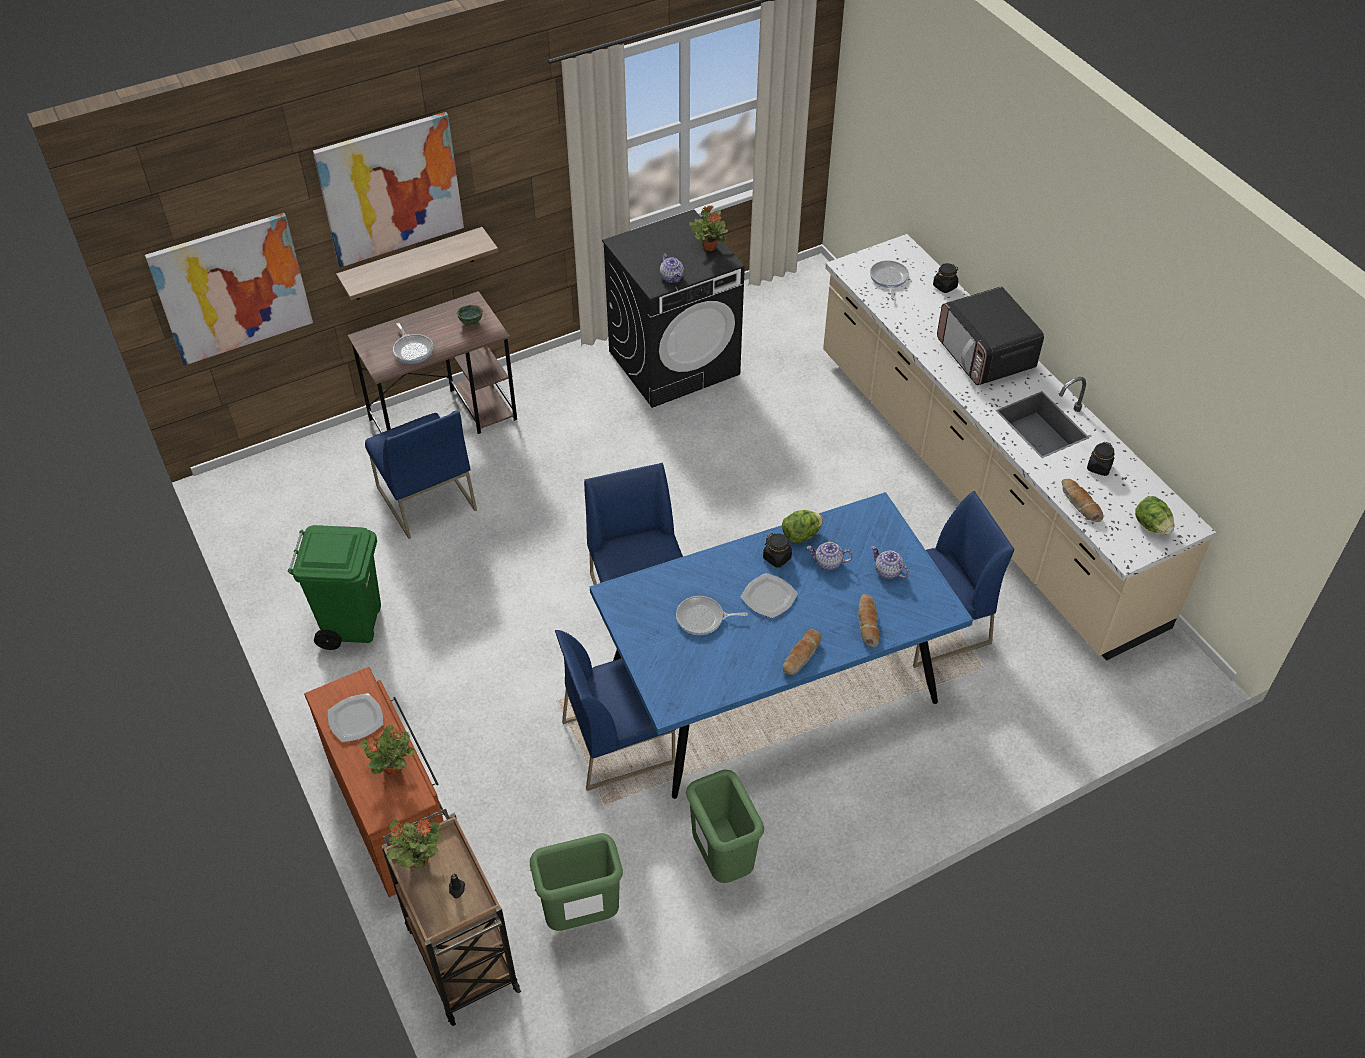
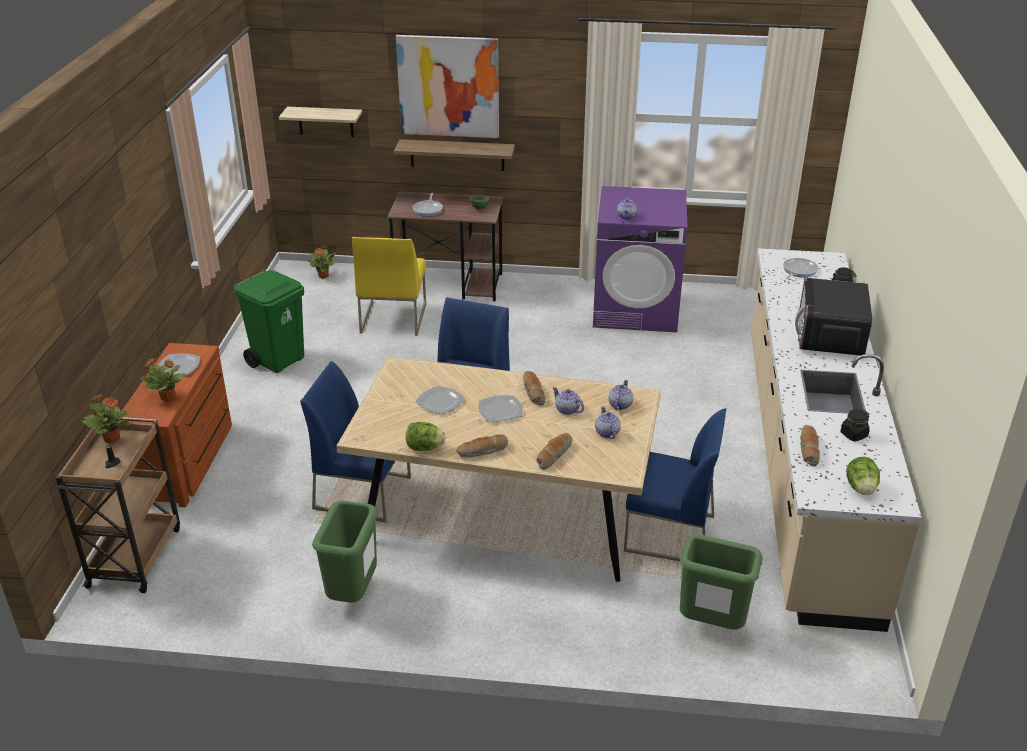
camera: 35 degrees right, 15 degrees down
(232, 288) = (325, 121): picture -> shelf
(425, 498) = (393, 318): blue chair -> yellow chair
(581, 916) = (228, 575): green trash can -> green trash can (710, 625)
(674, 362) = (636, 310): black washing machine -> purple washing machine
(702, 618) = (440, 402): frying pan -> plate
(709, 246) = (673, 210): potted plant -> potted plant (323, 276)
(771, 685) = (503, 511): blue dining table -> beige dining table
(777, 558) = (533, 392): black jar -> bread
(801, 535) = (565, 387): lettuce -> lettuce (424, 448)
(868, 530) = (620, 404): none -> teapot

